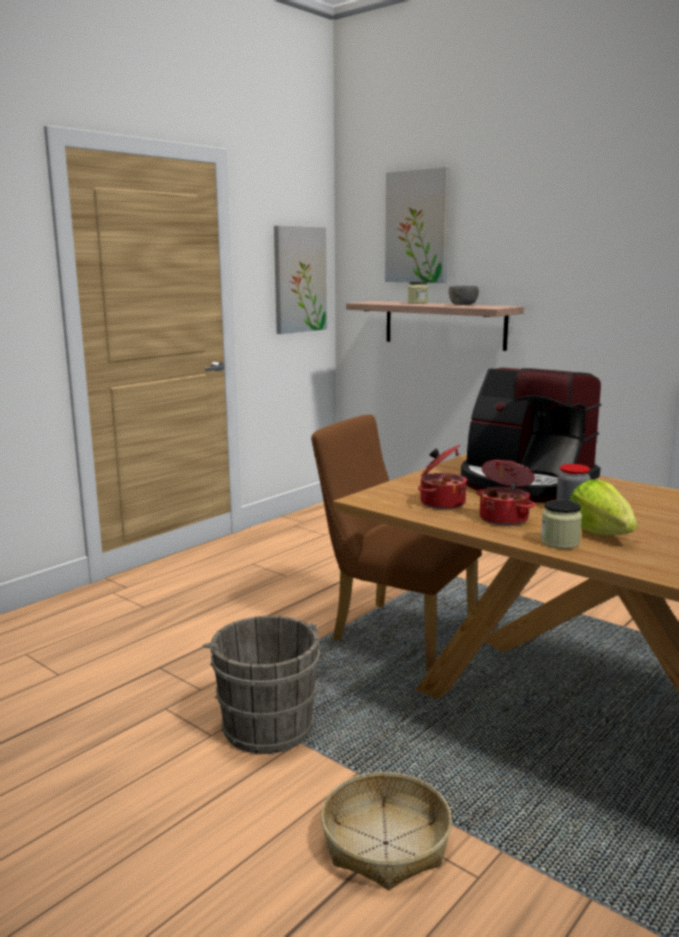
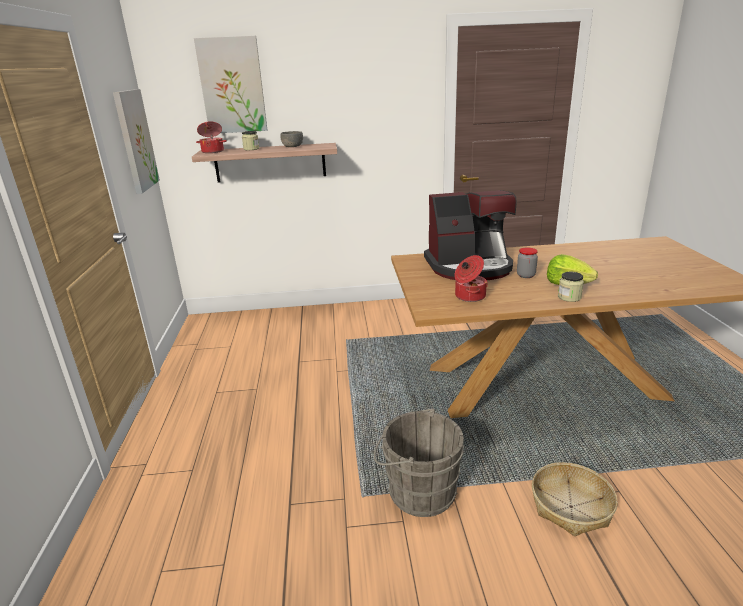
camera: 45 degrees left, 10 degrees up
(394, 632) = (383, 391): brown chair -> none
(504, 518) = (517, 293): cooking pot -> cooking pot (213, 151)

